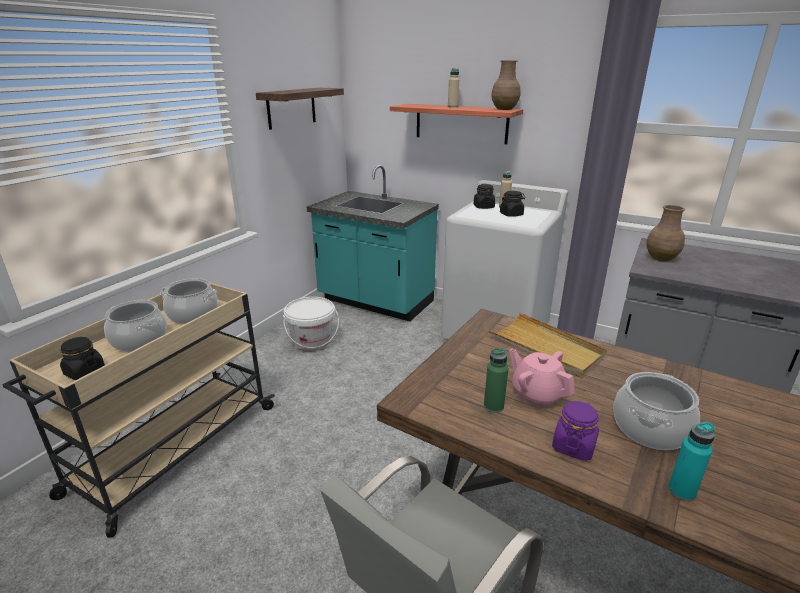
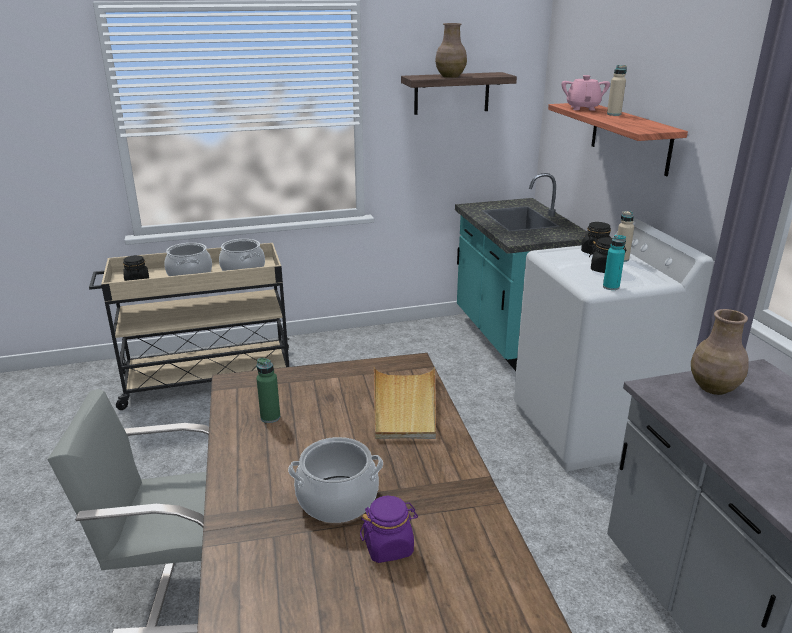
camera: 45 degrees right, 0 degrees up
(312, 341) = (399, 348): white bucket -> none
(504, 109) = (658, 127): brown vase -> brown vase (450, 76)
(537, 394) = (315, 429): pink teapot -> pink teapot (582, 108)
(573, 446) = (260, 469): purple jar -> purple jar (389, 547)
(681, 491) = (259, 539): turquoise bottle -> turquoise bottle (611, 287)

